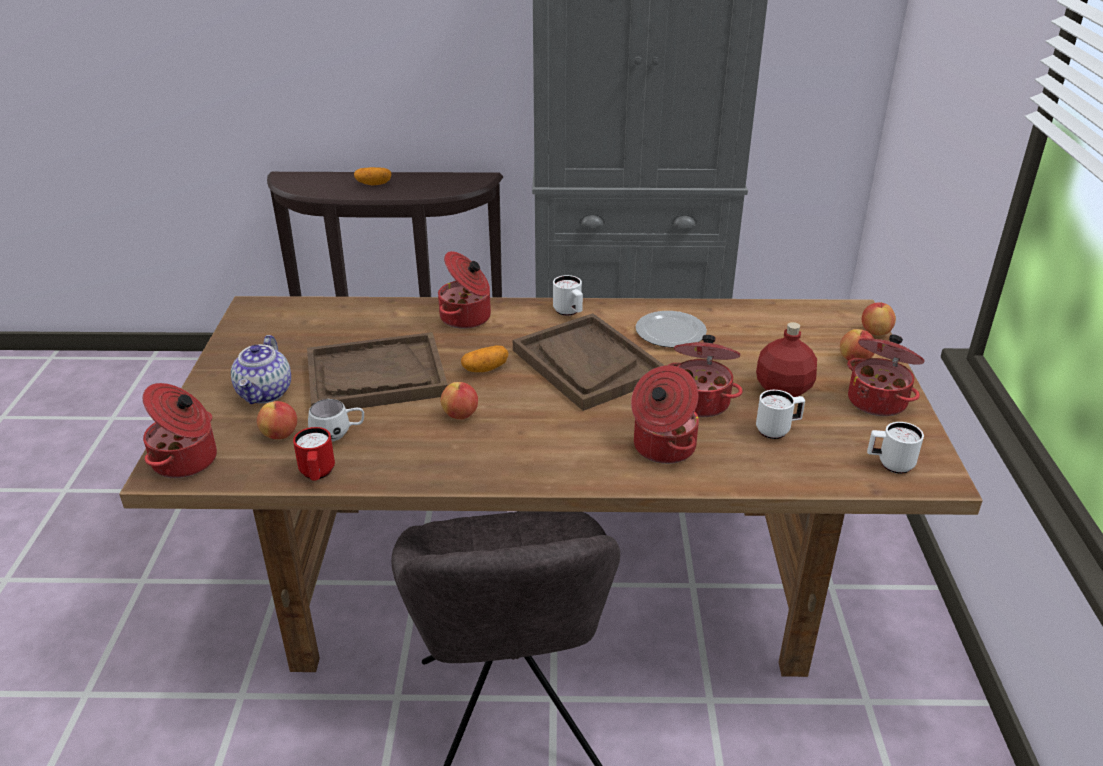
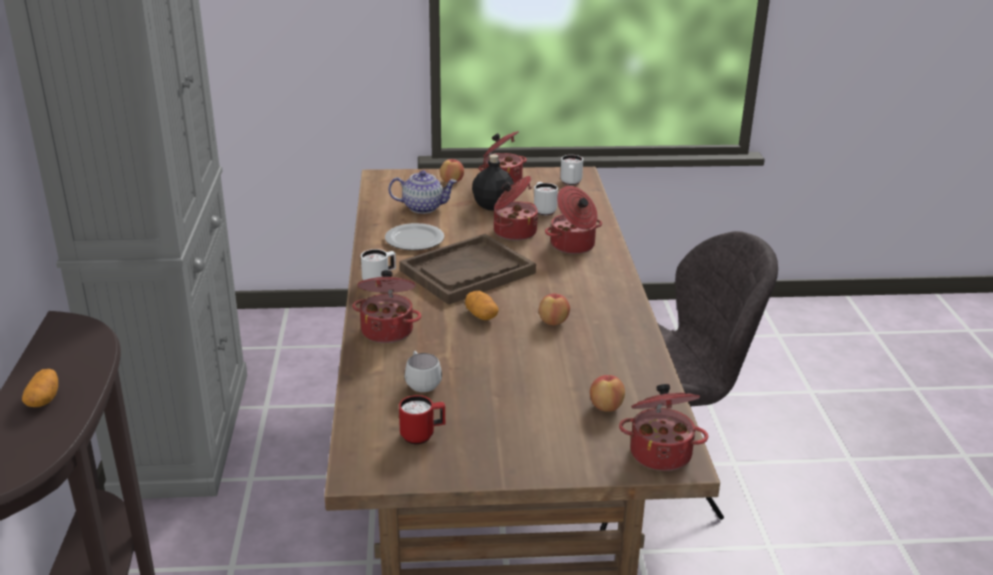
camera: 95 degrees left, 5 degrees down
(265, 393) = (541, 428): teapot -> teapot (423, 207)
(317, 475) = (654, 379): red mug -> red mug (422, 436)
(338, 434) = (596, 376): white mug -> white mug (421, 383)
(376, 377) = (501, 368): brown tray -> none
(784, 389) = (493, 205): red bottle -> black bottle
(875, 332) = (412, 173): apple -> none

